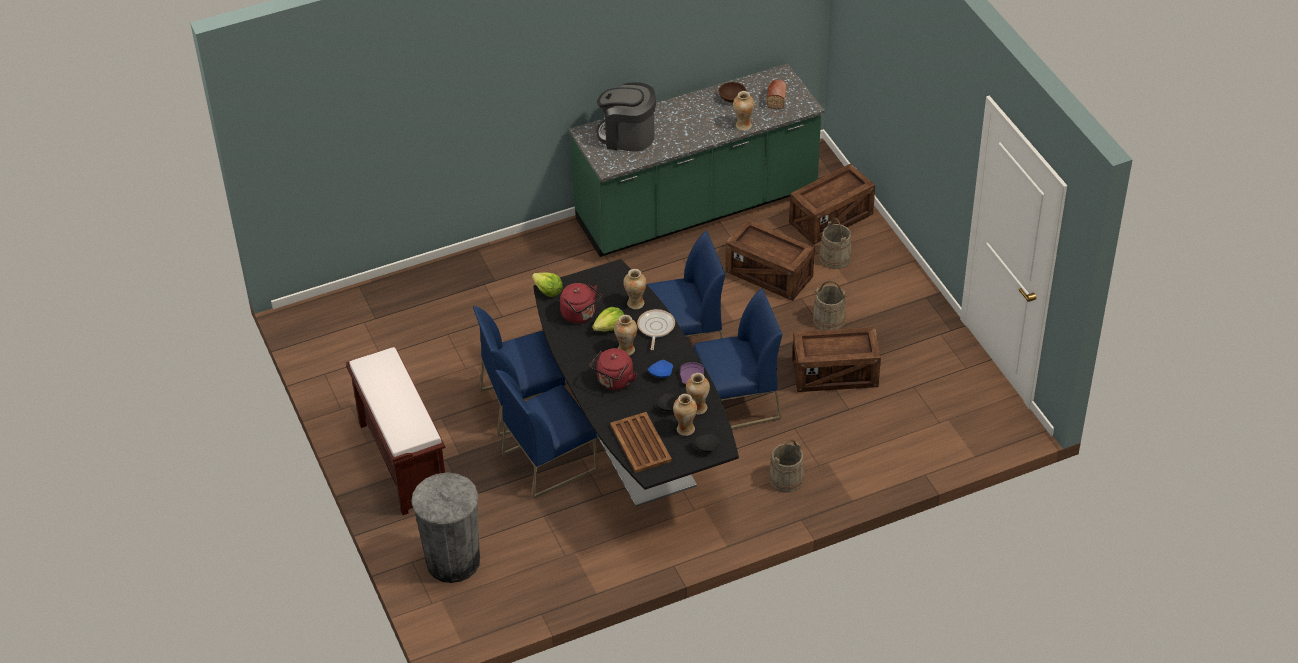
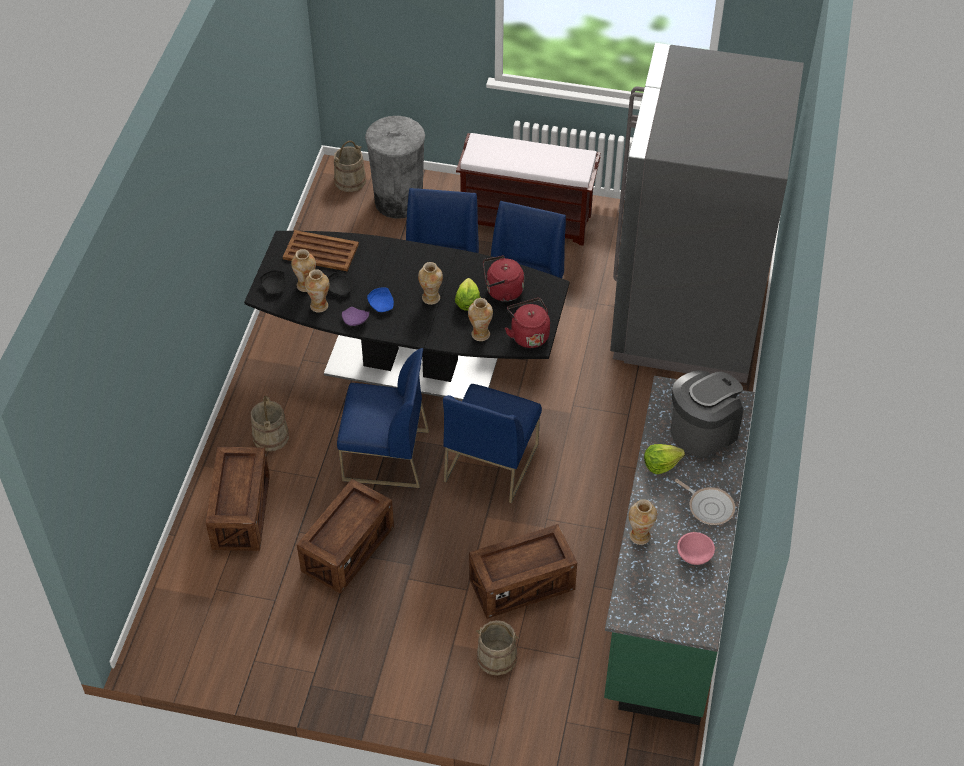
camera: 125 degrees right, 5 degrees up
(431, 311) = (688, 314): none -> grey fridge
(548, 291) = (552, 286): lettuce -> lettuce (661, 464)
(614, 381) = (402, 271): red kettle -> red kettle (528, 335)
(655, 328) = (437, 330): frying pan -> frying pan (709, 507)
(732, 98) = (694, 555): brown bowl -> pink bowl
(737, 403) = (385, 456): blue chair -> blue chair turned 105 degrees counterclockwise
(776, 98) = (662, 595): bread -> none
(829, 319) = (419, 592): beige bucket -> beige bucket (350, 180)
(831, 219) = (557, 695): crate -> crate (241, 512)

